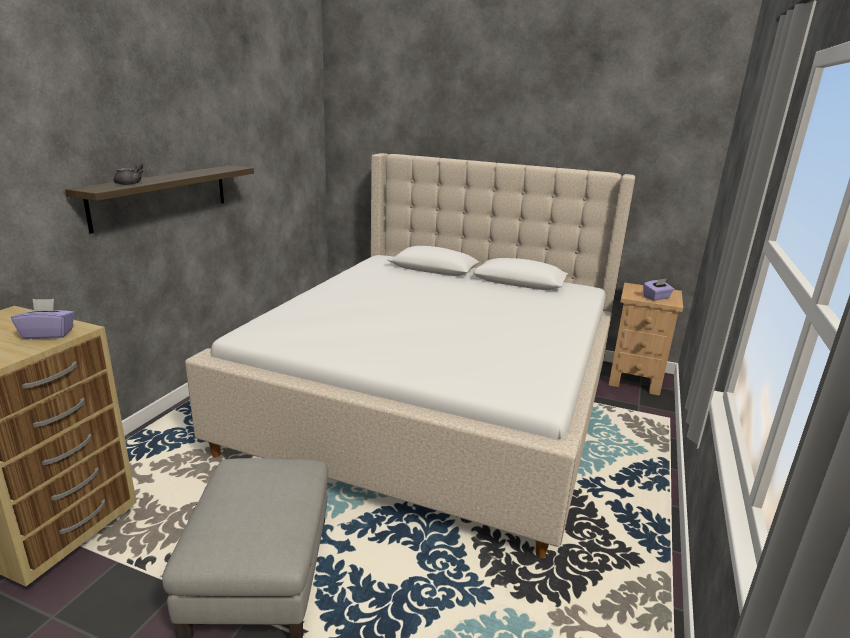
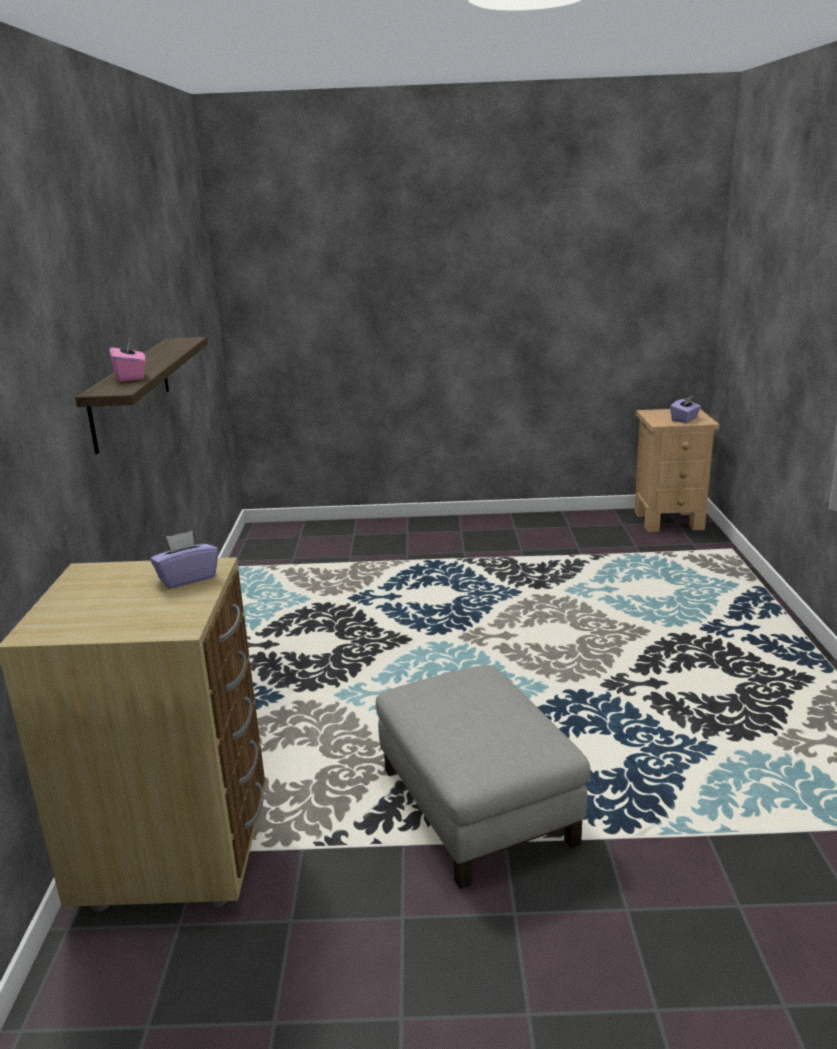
camera: 20 degrees left, 0 degrees up
(131, 183) = (131, 377): grey teapot -> pink tissue box
(437, 402) = (489, 594): beige bed -> none

